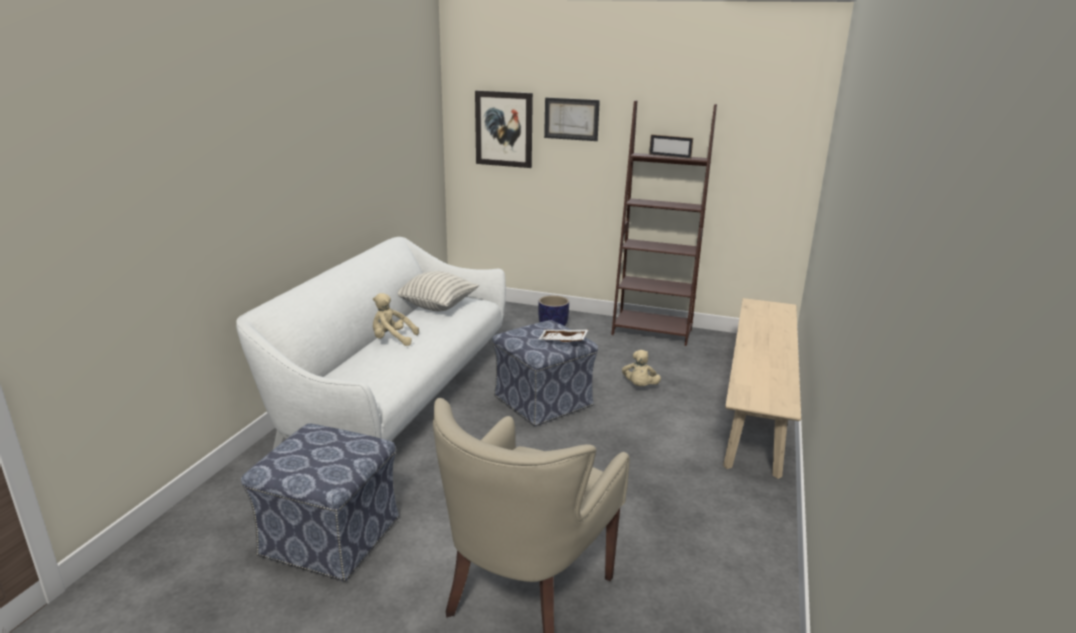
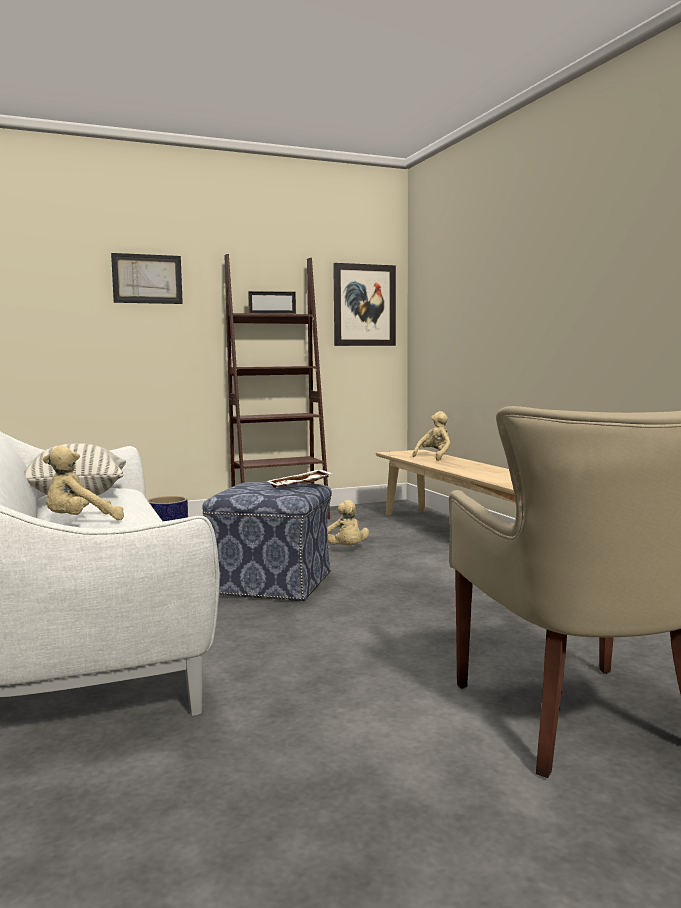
camera: 40 degrees left, 15 degrees down
(329, 536) = (241, 790): ottoman -> none
(504, 129) = (54, 294): picture -> picture (364, 305)
(775, 322) = (435, 457): none -> beige plush toy

